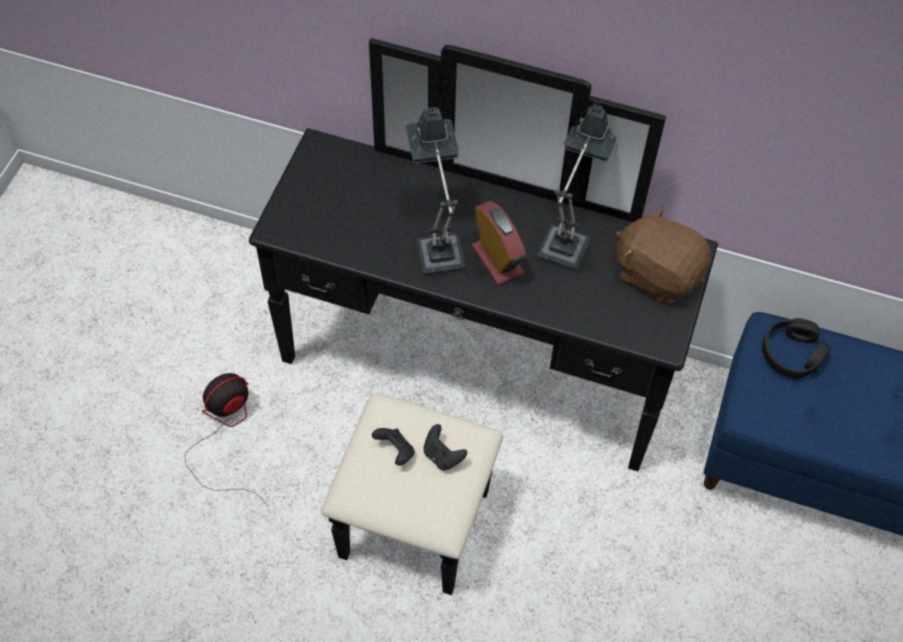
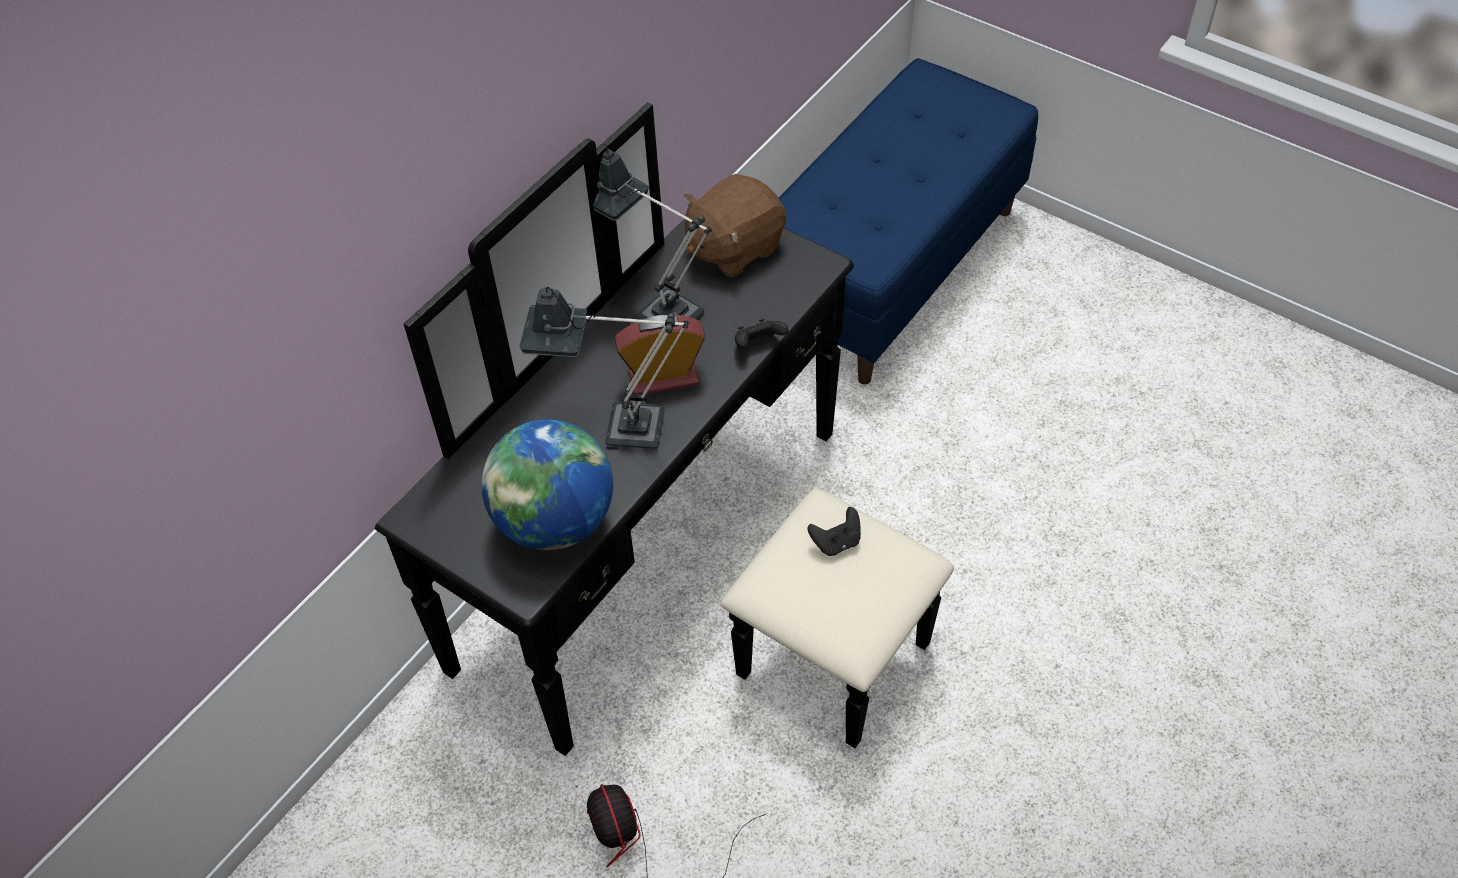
camera: 70 degrees left, 5 degrees down
(338, 230) = (555, 521): none -> globe
(395, 451) = (817, 587): black game controller -> black game controller (758, 344)
(792, 354) = (811, 216): black headphones -> none

